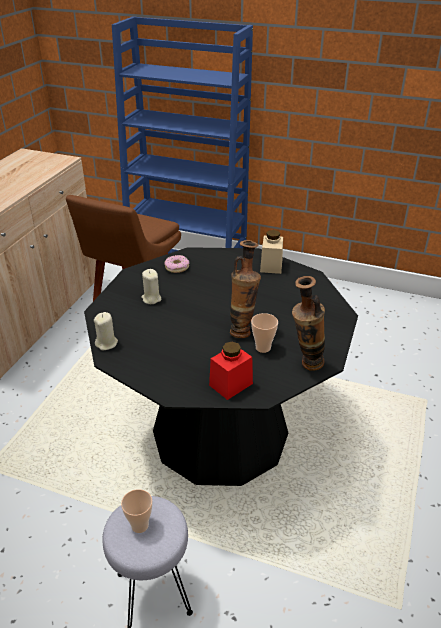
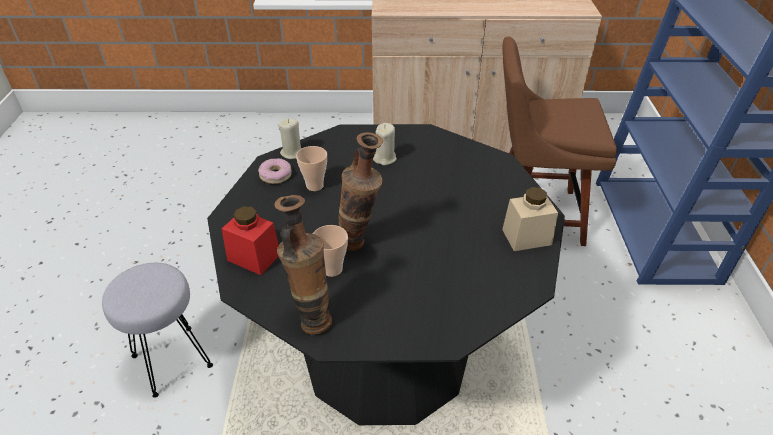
camera: 70 degrees right, 5 degrees up
(140, 525) = (145, 284): cup -> cup (314, 186)
(177, 267) = (460, 159): donut -> donut (275, 175)

